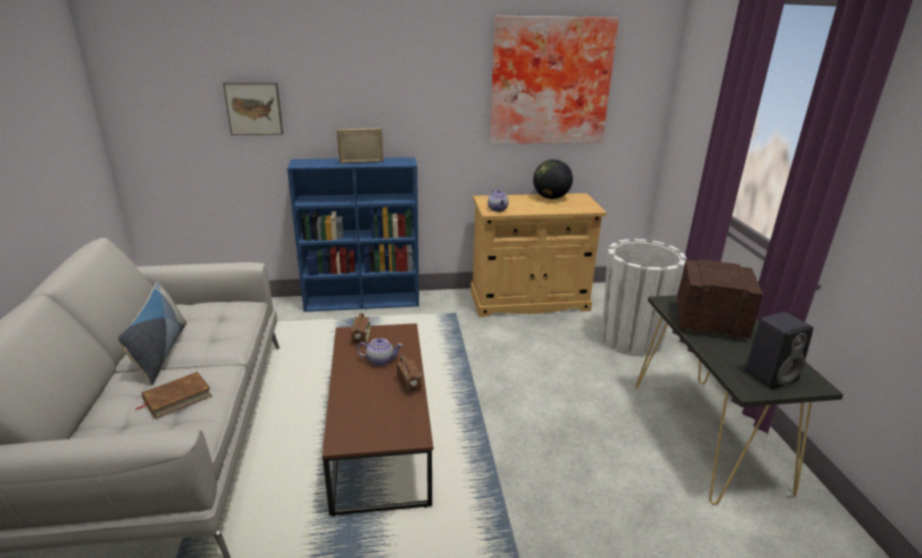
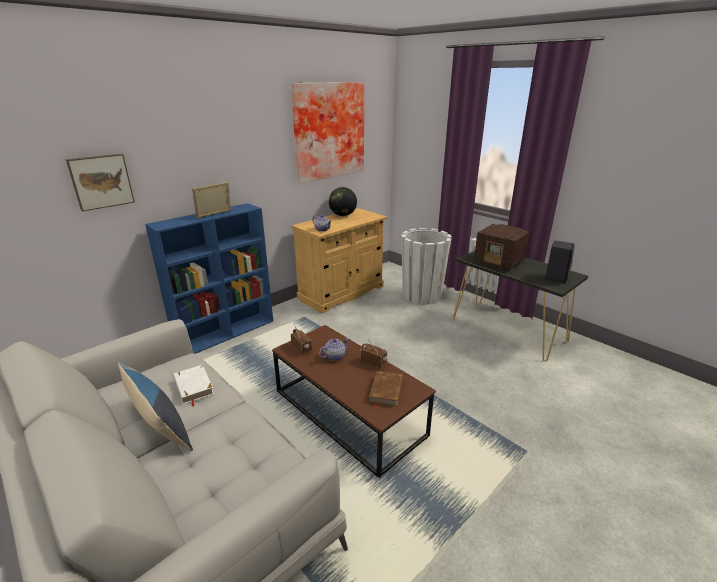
camera: 35 degrees left, 0 degrees up
(177, 398) = (233, 448): brown book -> brown book (385, 391)
(219, 332) = (193, 387): none -> white book
(708, 322) = (499, 262): radio -> radio turned 120 degrees counterclockwise

